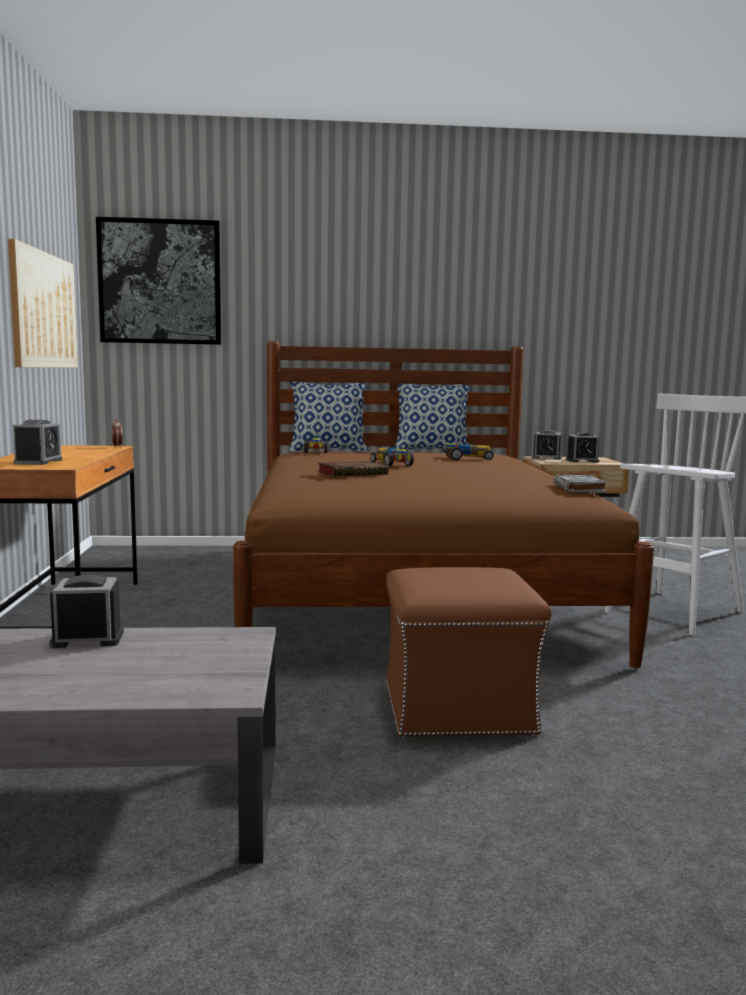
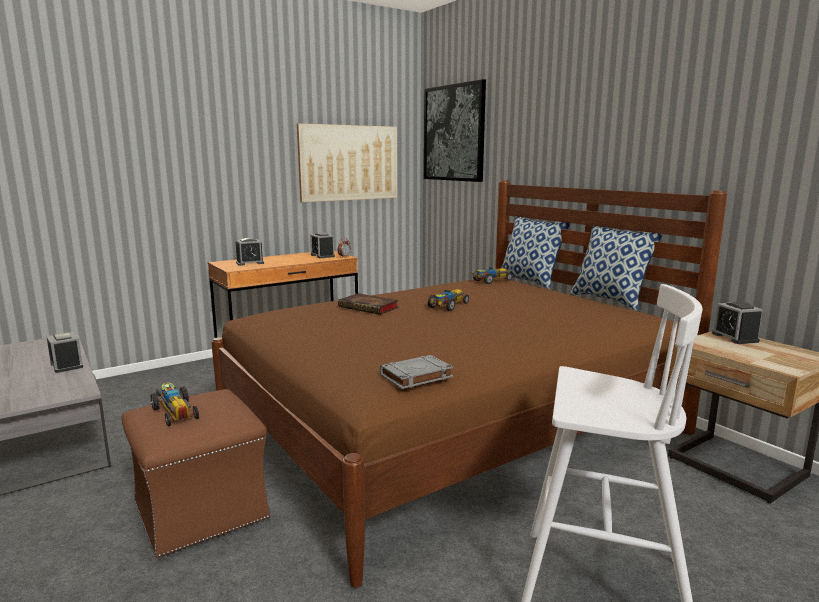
camera: 60 degrees right, 5 degrees up
(466, 458) = (547, 316): toy car -> toy car (175, 412)
(582, 461) = (757, 353): alarm clock -> alarm clock (322, 256)

